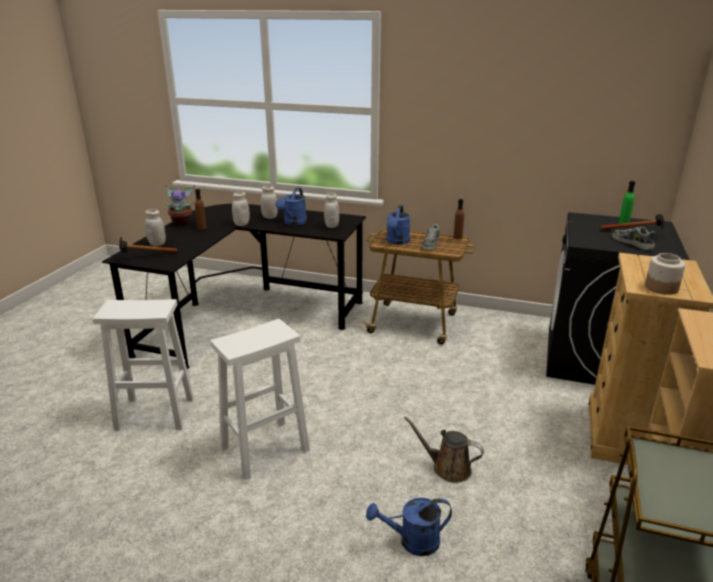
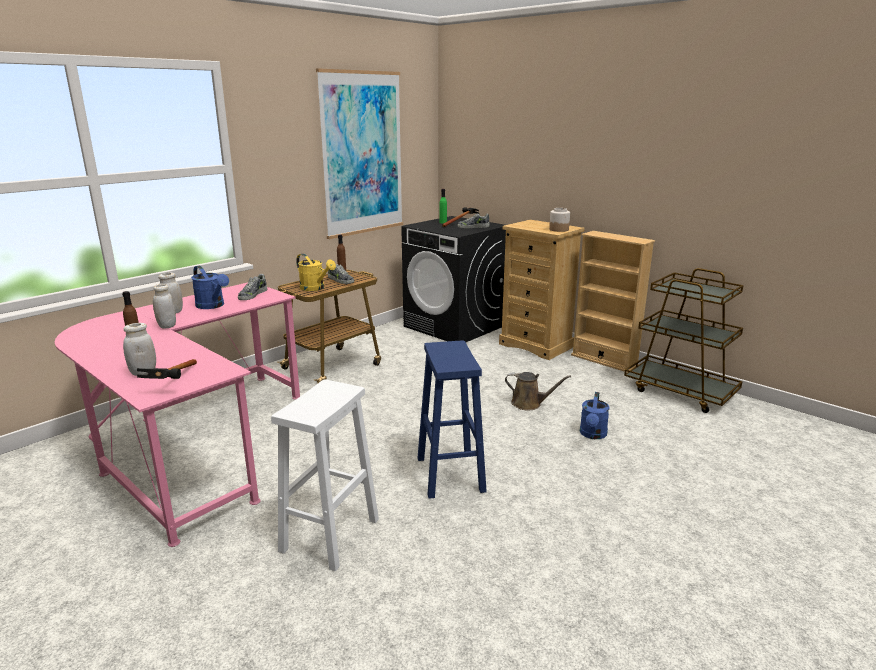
camera: 65 degrees left, 5 degrees down
(182, 222) = (89, 353): potted plant -> none
(245, 316) = (192, 443): black desk -> pink desk
(266, 448) = (449, 473): white stool -> blue stool
(331, 226) = (252, 295): white jar -> shoe
(397, 242) = (315, 288): blue watering can -> yellow watering can
(447, 468) = (529, 404): brown watering can -> brown watering can turned 120 degrees counterclockwise
(544, 117) = (362, 154): none -> picture

